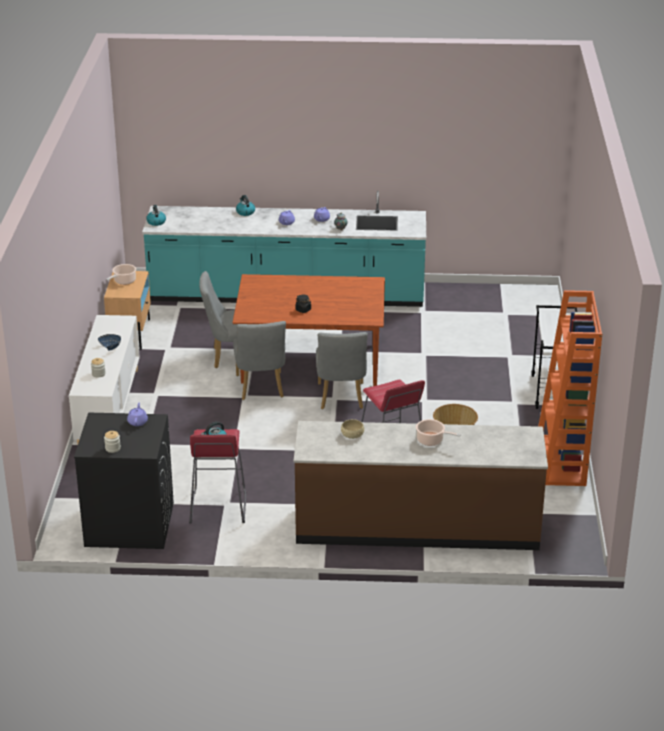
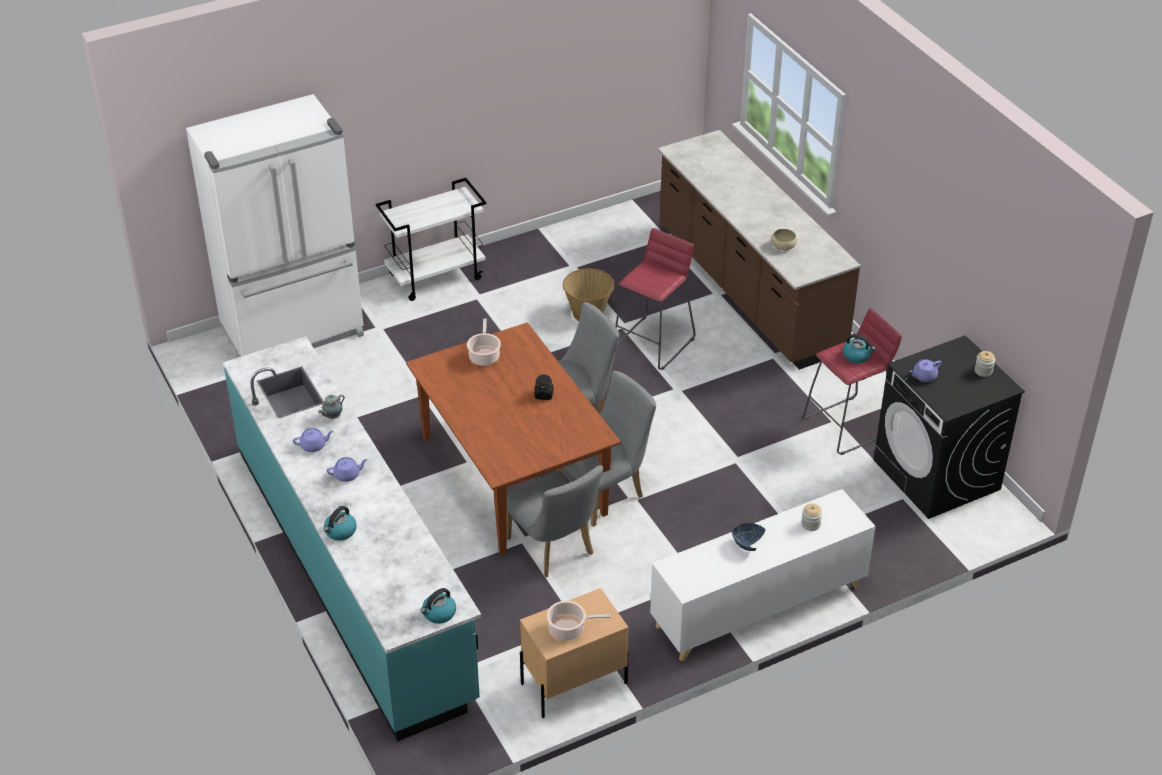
camera: 120 degrees left, 10 degrees up
(431, 440) = (744, 198): cooking pot -> cooking pot (484, 356)
(531, 326) = (294, 332): none -> white fridge
(561, 462) = (564, 239): orange bookcase -> none

